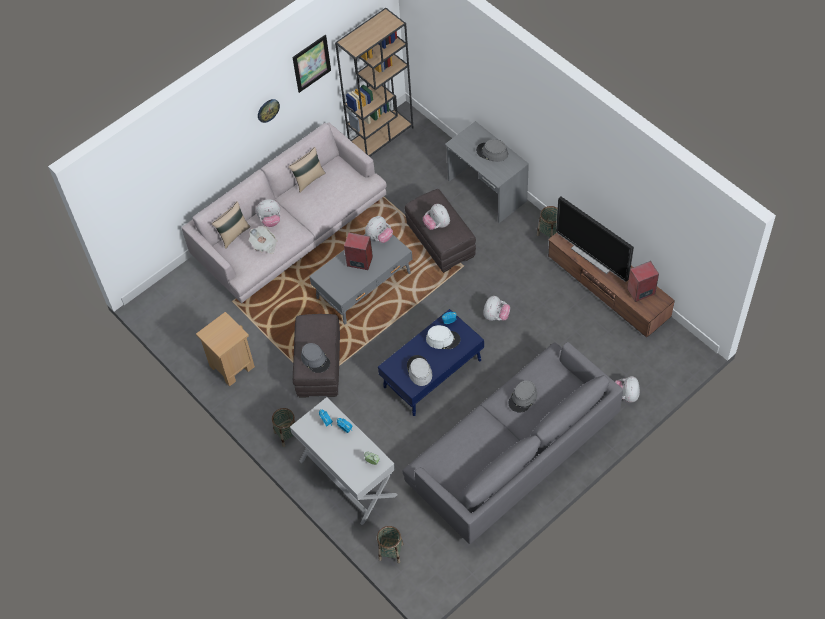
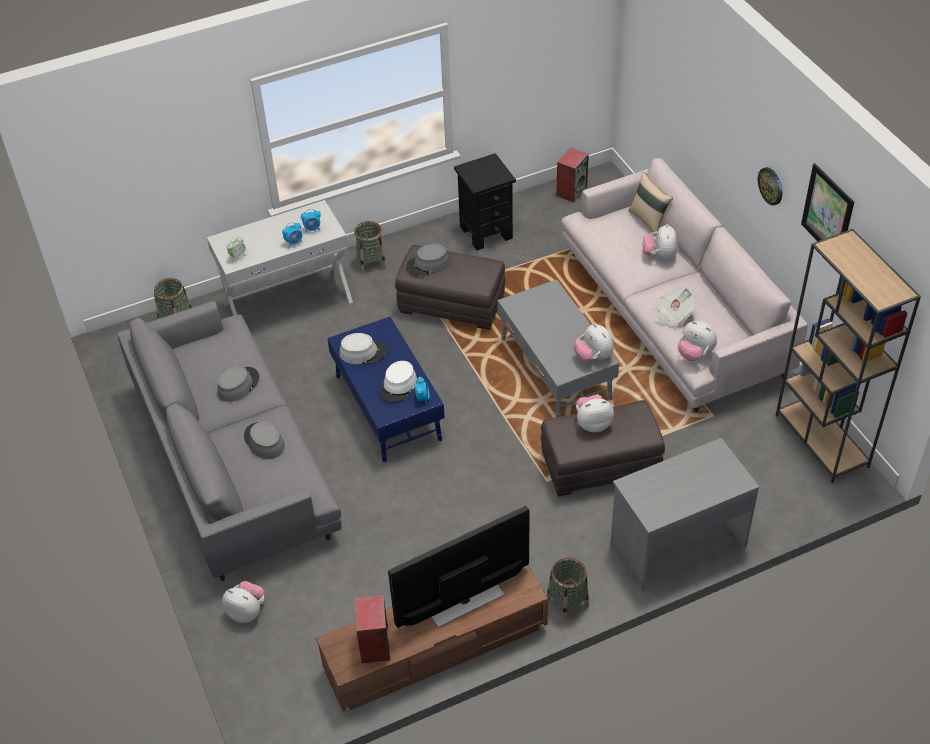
camera: 105 degrees right, 10 degrees down
(232, 365) = (487, 232): beige nightstand -> black nightstand
(264, 245) = (620, 244): newspaper -> newspaper (673, 315)
(308, 179) = (719, 302): beige pillow -> none
(359, 261) = (560, 329): speaker -> speaker (571, 191)
(492, 152) = (685, 491): grey hat -> grey hat (238, 385)
(496, 316) = (446, 496): plush toy -> plush toy (695, 354)

